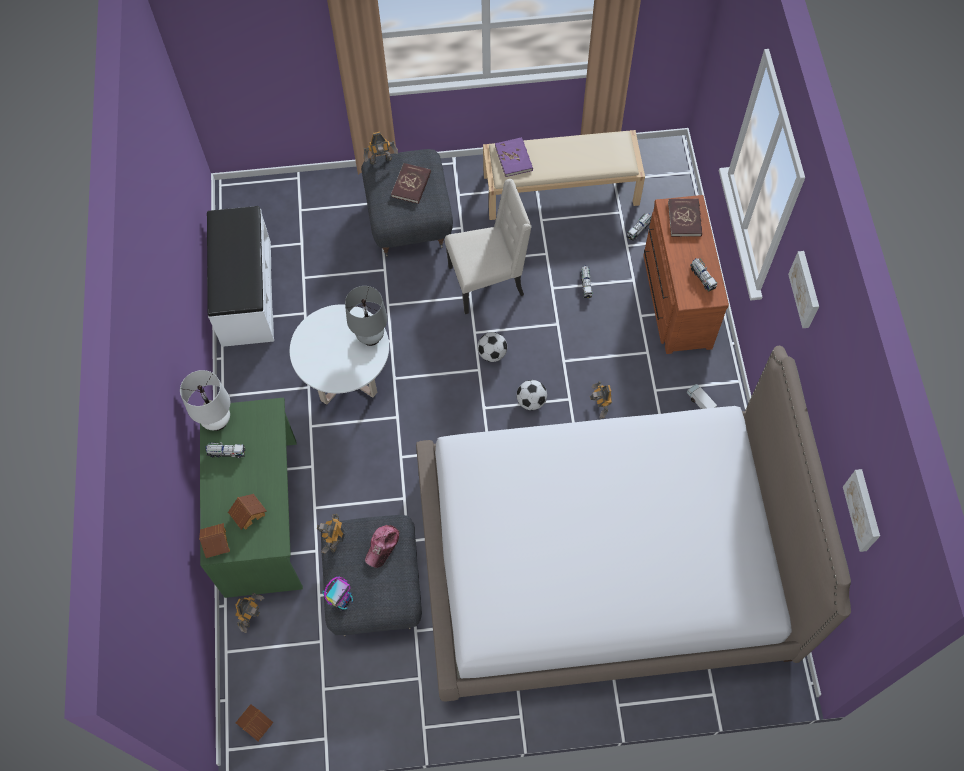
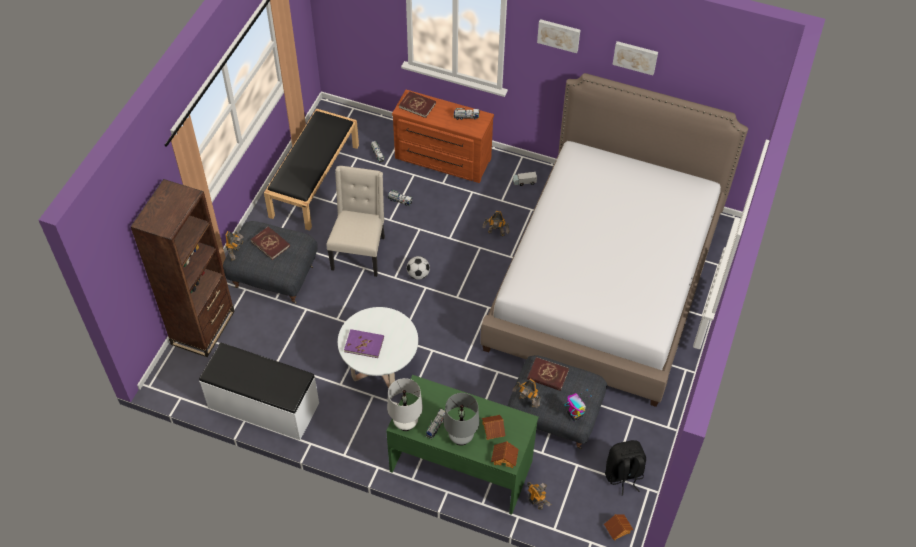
camera: 65 degrees left, 10 degrees down
(311, 192) = (203, 328): none -> brown bookcase
(331, 701) = (623, 475): none -> black backpack
(370, 336) = (381, 317): grey table lamp -> grey table lamp (461, 437)
(382, 546) = (547, 375): cap -> red book
(514, 158) = (292, 179): purple book -> purple book (364, 344)
(531, 401) = (468, 268): football -> none
(561, 188) = (314, 180): beige bench -> black bench
(864, 510) = (707, 76): picture -> picture (635, 57)

